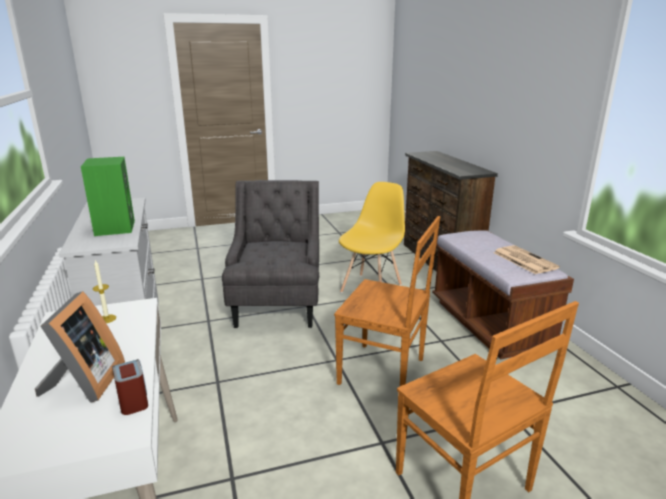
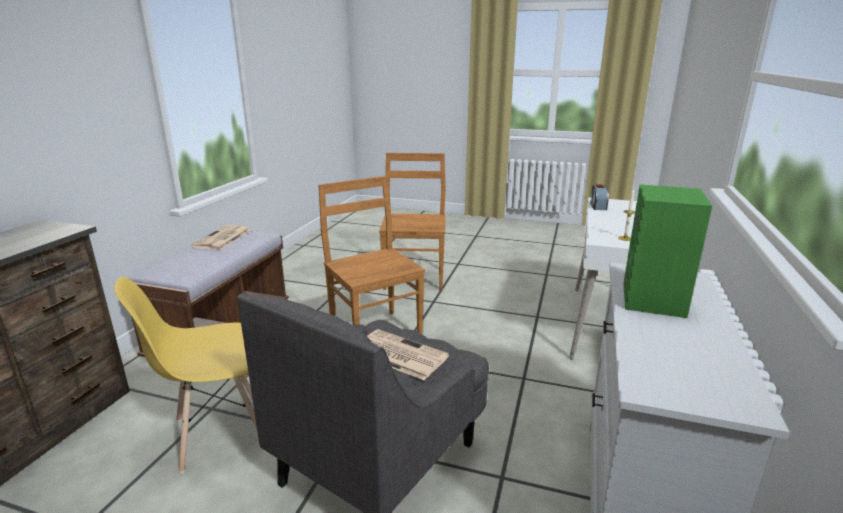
camera: 145 degrees left, 0 degrees up
(85, 383) = (625, 215): picture frame -> none
(272, 253) = (398, 354): none -> newspaper

